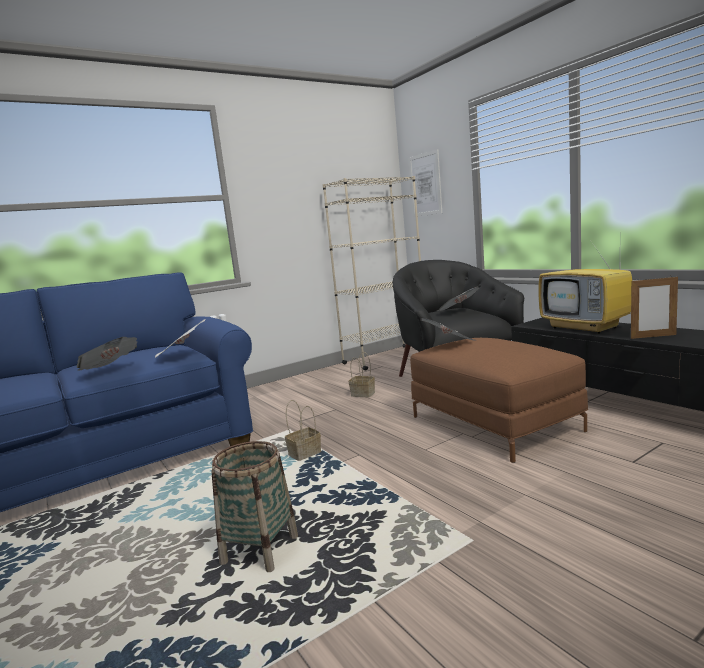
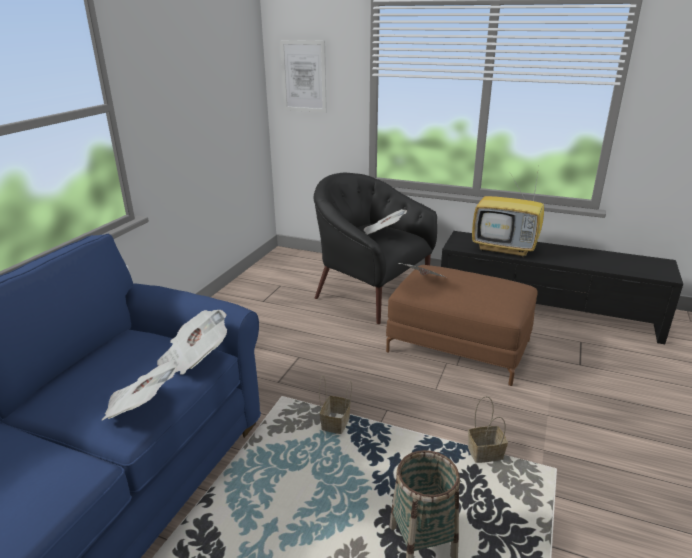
camera: 35 degrees left, 15 degrees up
(364, 394) = (305, 330): basket -> basket (486, 453)
(385, 358) = (271, 272): beige bookcase -> none
(653, 336) = (564, 259): picture frame -> none

